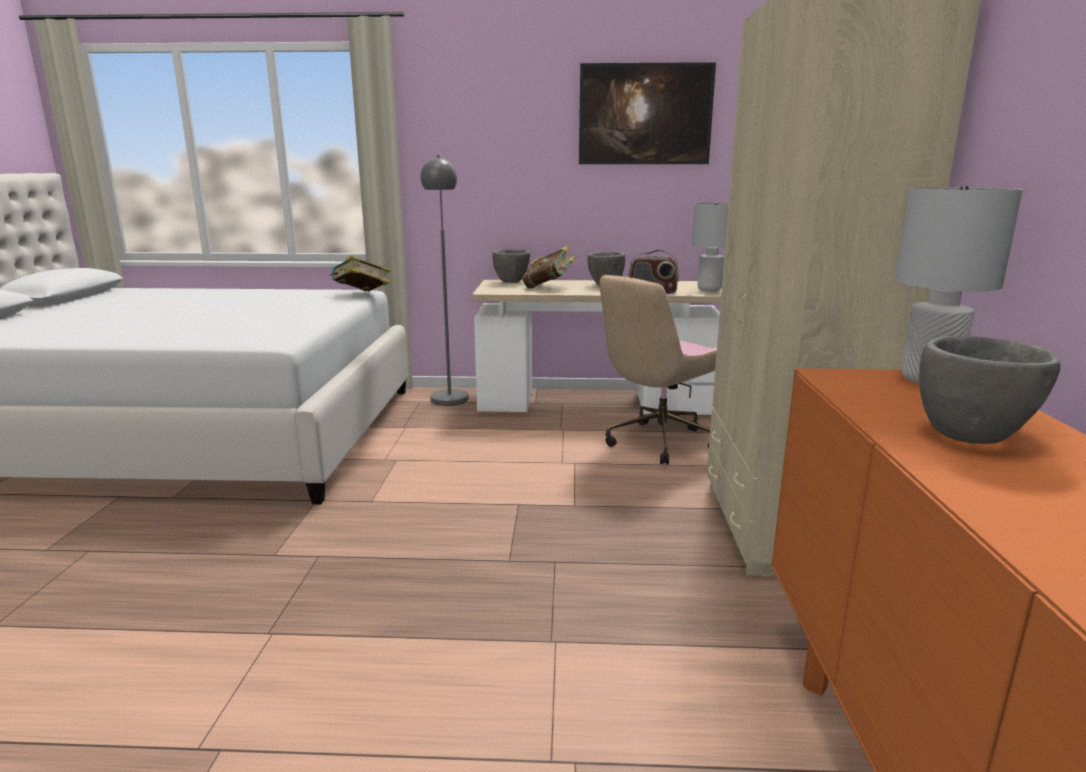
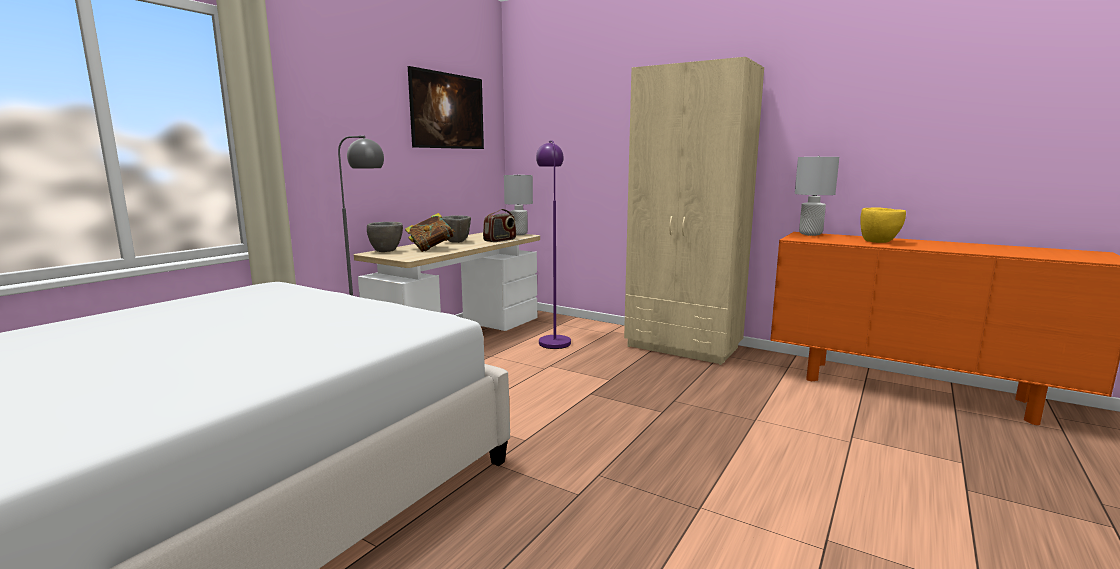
camera: 60 degrees left, 5 degrees down
(361, 294) = (293, 285): book -> none
(658, 443) = (552, 340): pink office chair -> purple floor lamp
(971, 438) = (879, 242): grey bowl -> yellow bowl

